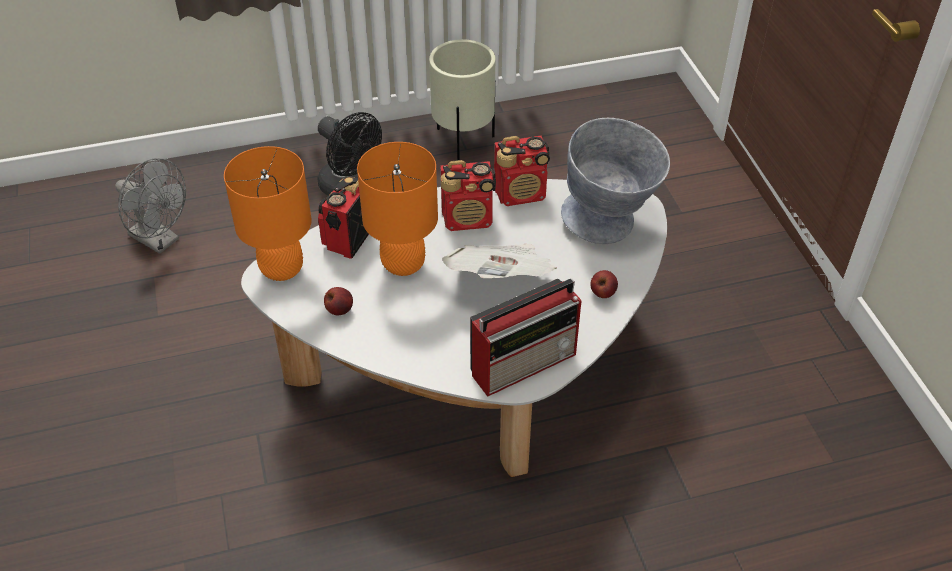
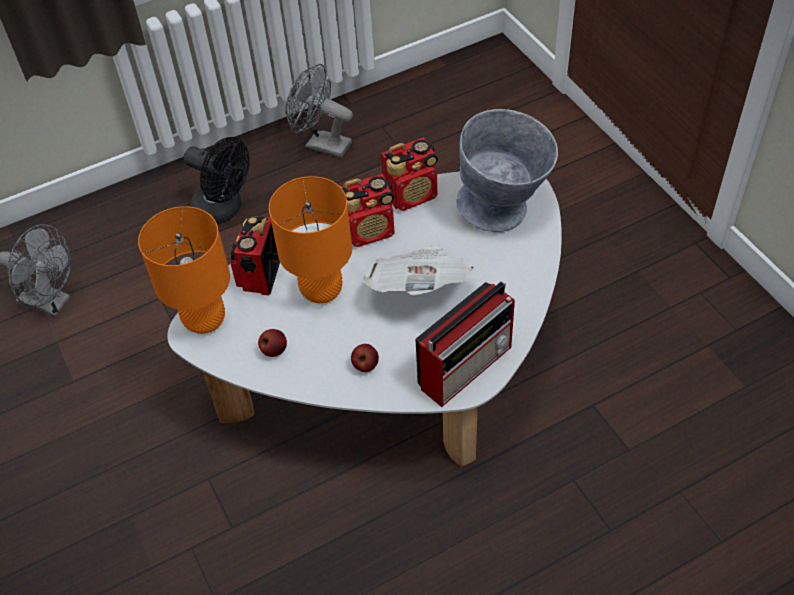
camera: 10 degrees left, 5 degrees up
(463, 144) = (321, 144): beige planter -> grey fan
(602, 293) = (518, 280): apple -> apple (365, 365)

